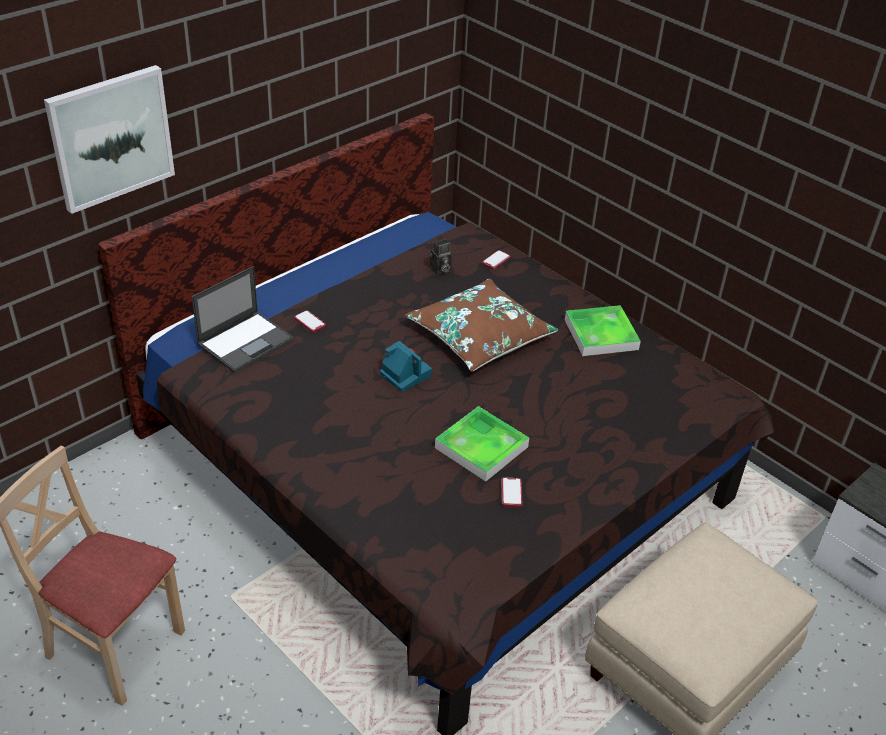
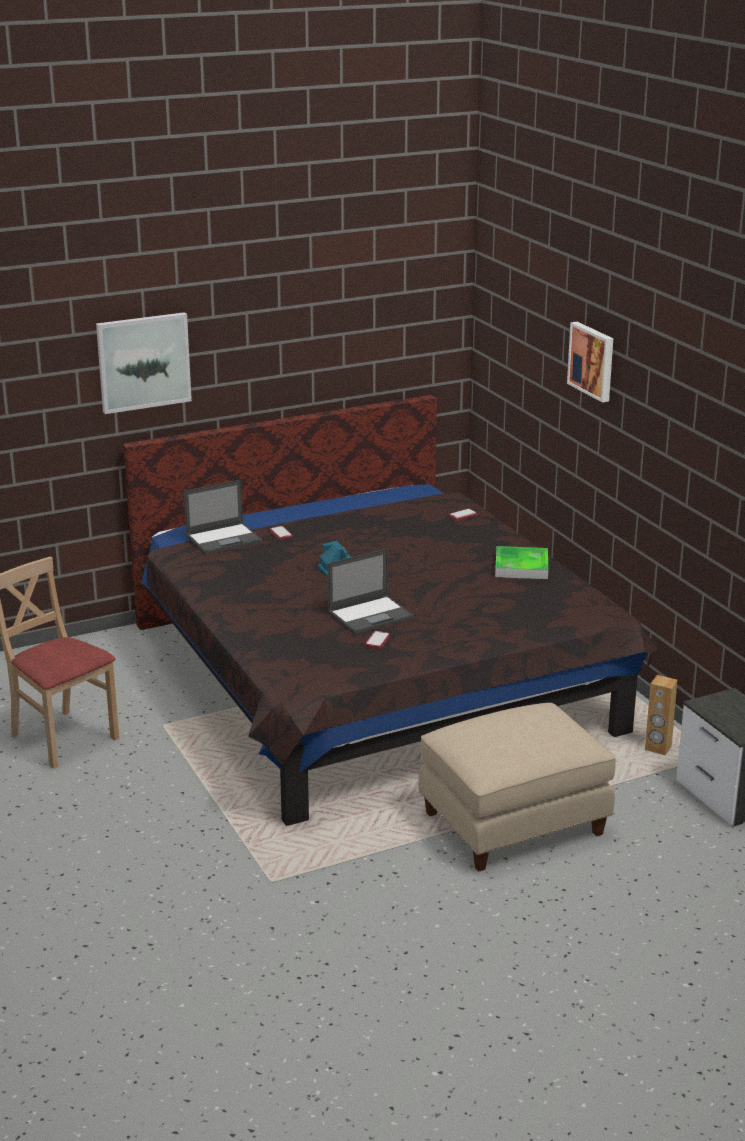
camera: 20 degrees right, 15 degrees down
(439, 270) = (409, 516): camera -> none
(480, 336) = (415, 556): brown pillow -> none
(481, 447) = (371, 615): tray -> laptop
(671, 90) = (593, 361): none -> picture
(770, 517) = (657, 749): none -> brown speaker

